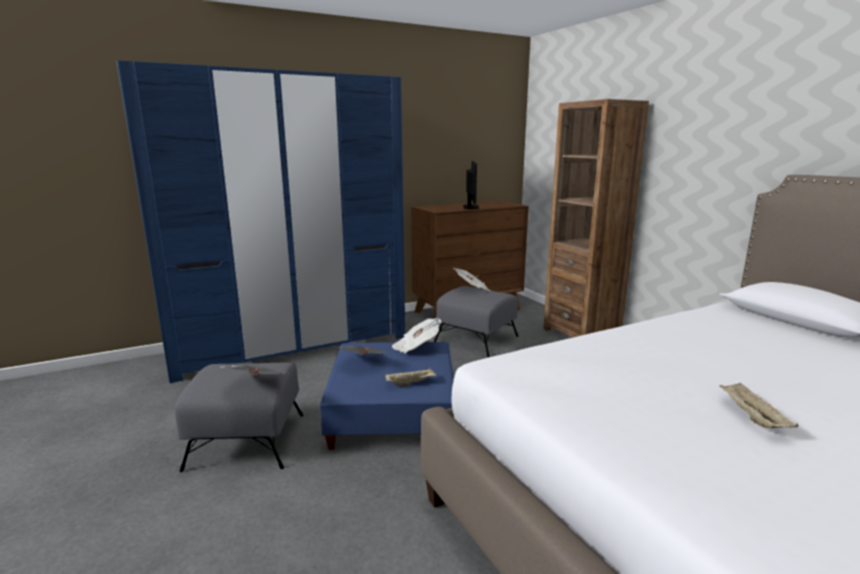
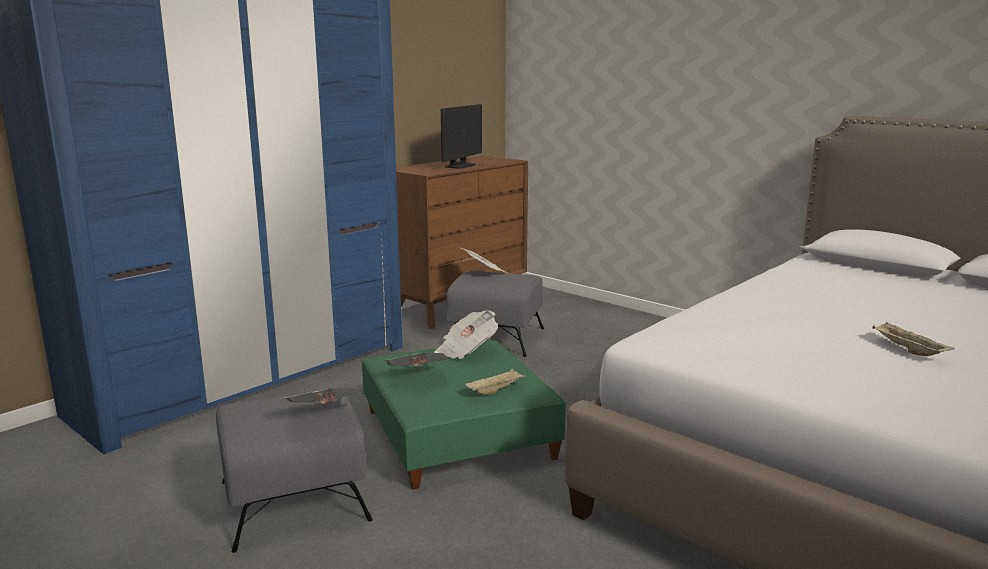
camera: 20 degrees left, 0 degrees up
(393, 411) = (458, 434): blue ottoman -> green ottoman
(471, 207) = (460, 166): monitor -> monitor turned 45 degrees clockwise
(581, 334) = (614, 317): brown bookcase -> none

